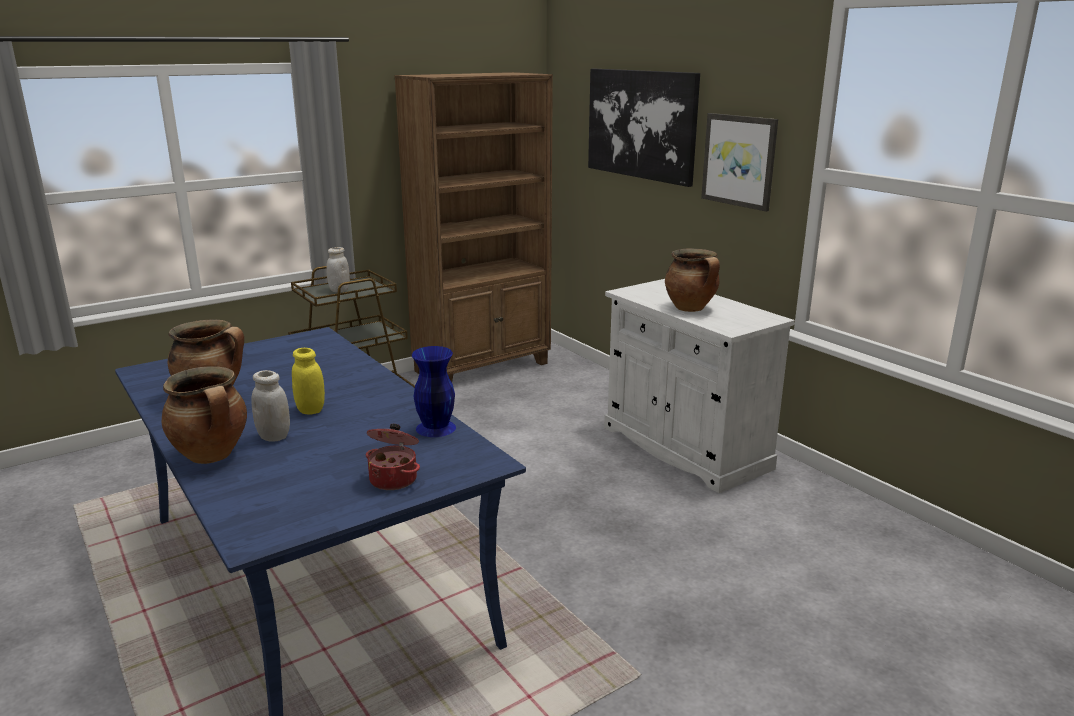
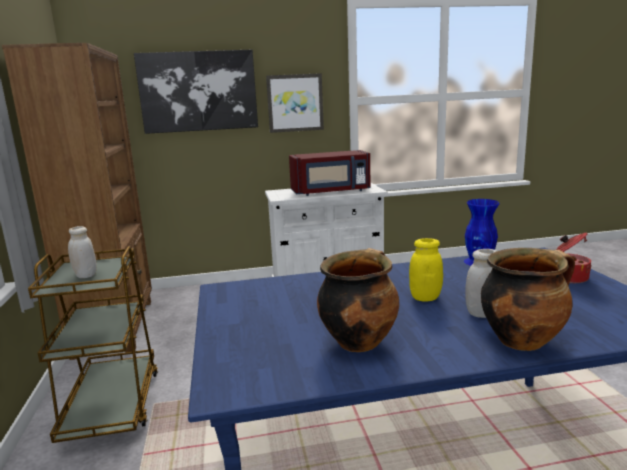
camera: 65 degrees left, 5 degrees down
(691, 308) = (331, 192): cooking pot -> red microwave

